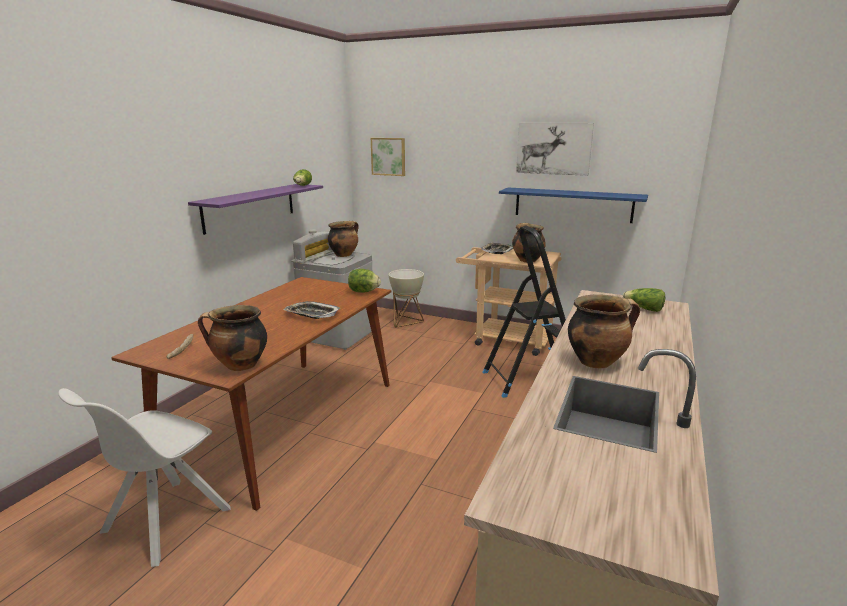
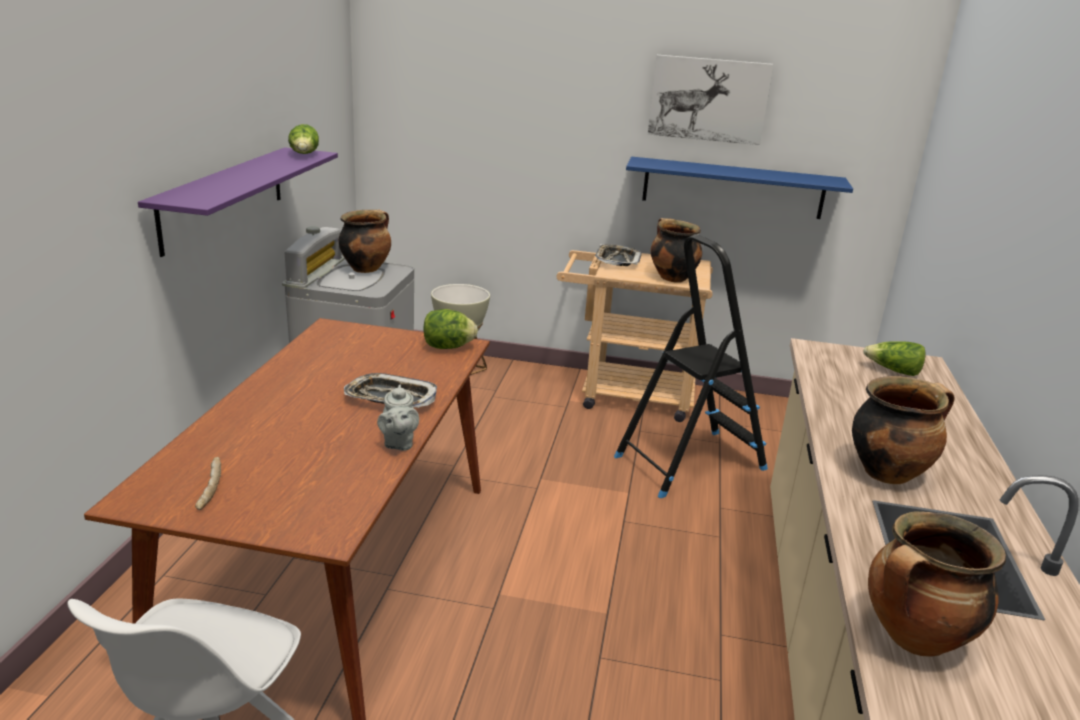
camera: 15 degrees left, 5 degrees up
(239, 366) = (337, 514): cooking pot -> cooking pot (914, 639)
(300, 335) = (398, 443): none -> grey teapot
(388, 156) = (426, 94): picture -> none

